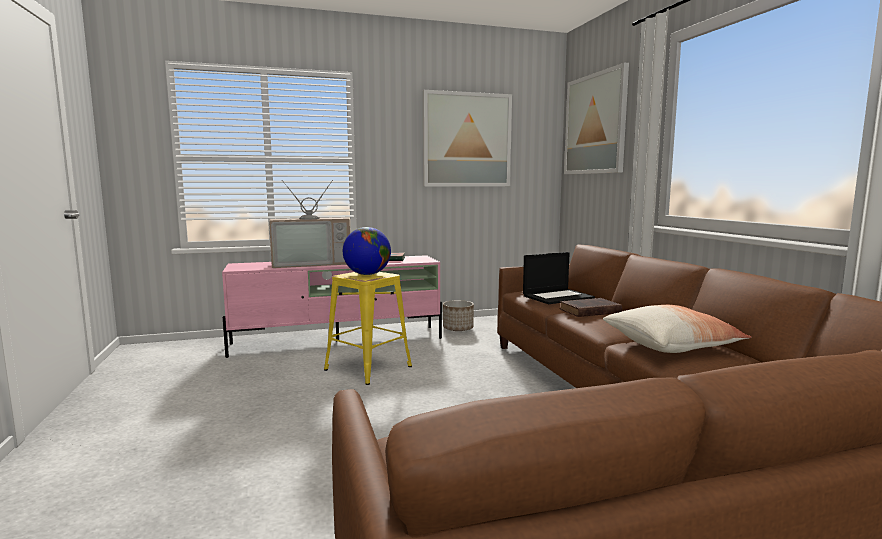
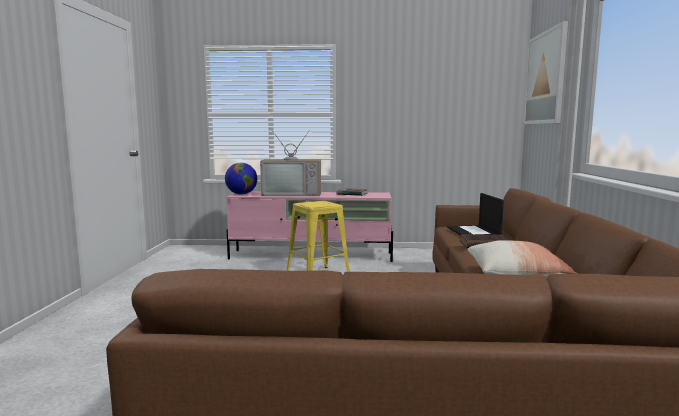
camera: 20 degrees right, 0 degrees up
(367, 274) = (319, 204): globe -> globe (241, 194)
(458, 328) = (412, 256): planter -> none
(467, 140) = (431, 95): picture -> none
(558, 297) = (474, 232): laptop -> laptop turned 90 degrees clockwise

